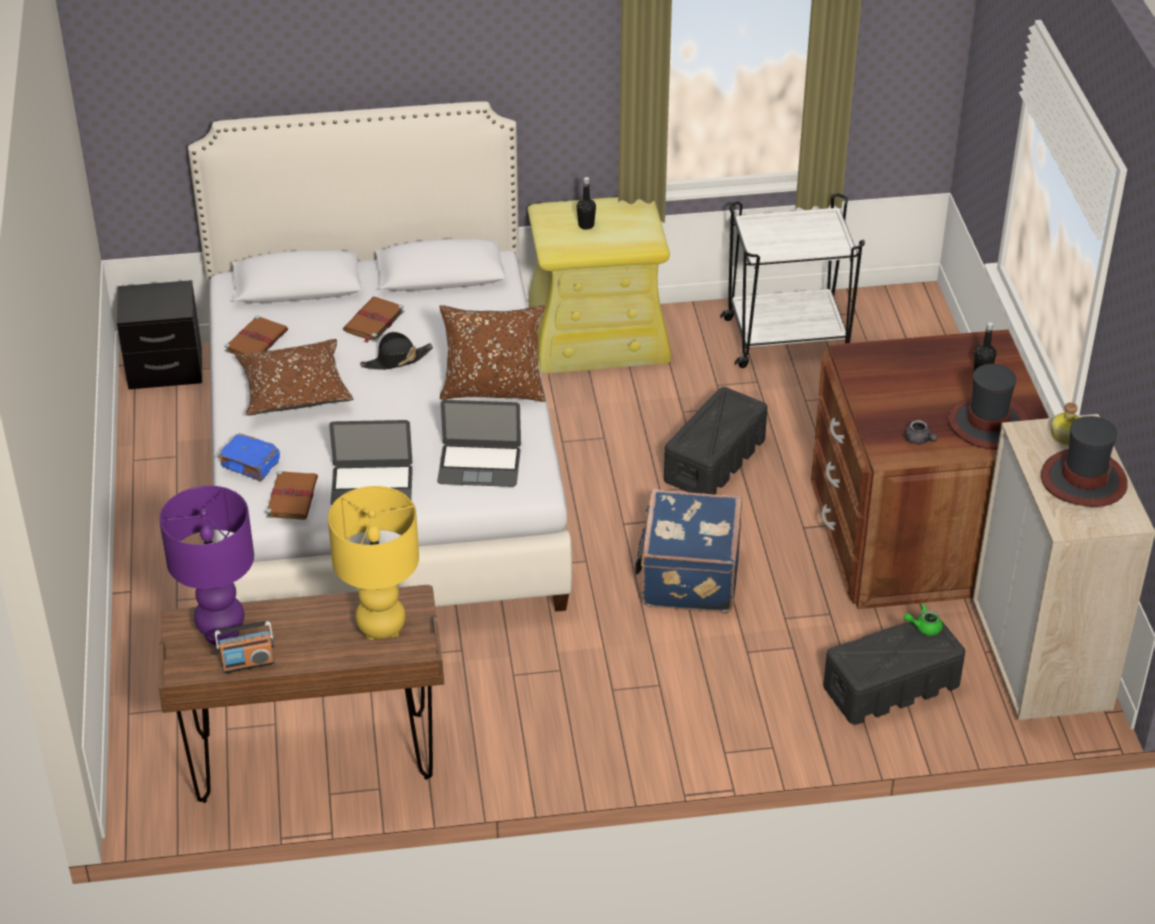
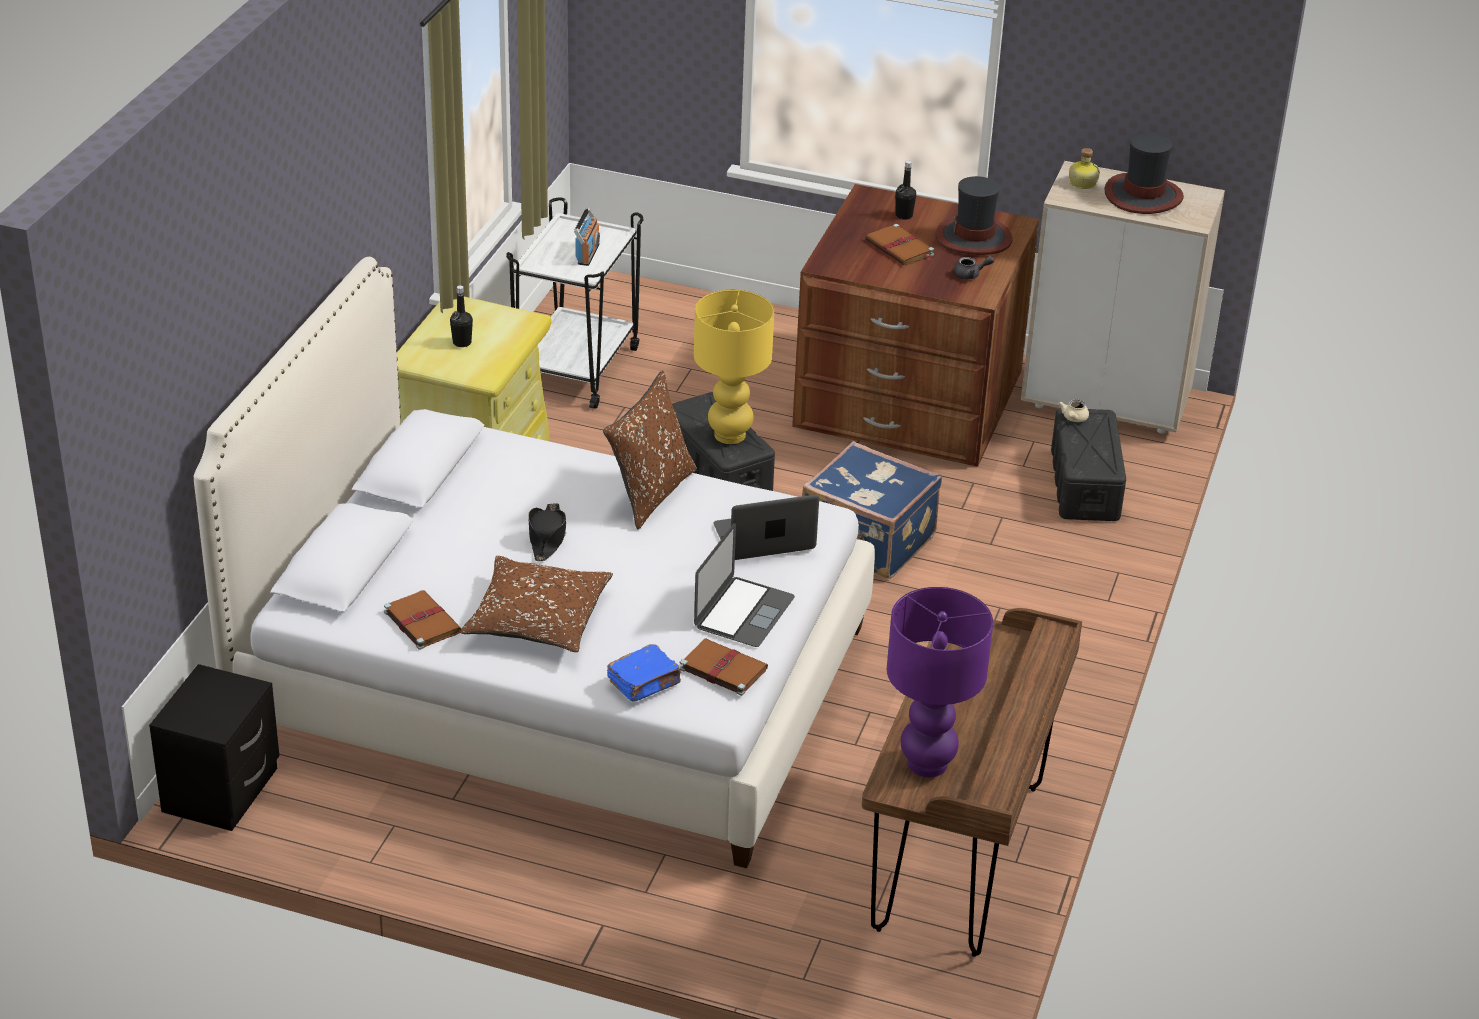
camera: 65 degrees left, 5 degrees down
(247, 663) = (1008, 746): radio -> radio (587, 254)
(373, 322) = (464, 534): brown book -> brown book (900, 248)
(381, 634) = (996, 660): yellow table lamp -> yellow table lamp (730, 435)
(479, 465) = (764, 537): laptop -> laptop turned 135 degrees counterclockwise
(924, 627) = (1073, 419): green teapot -> beige teapot

